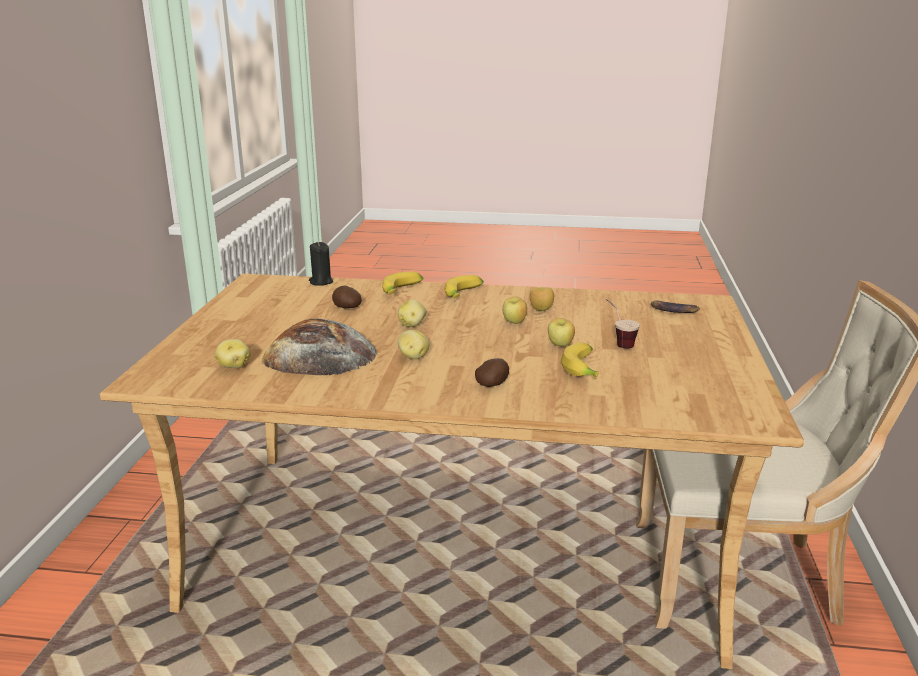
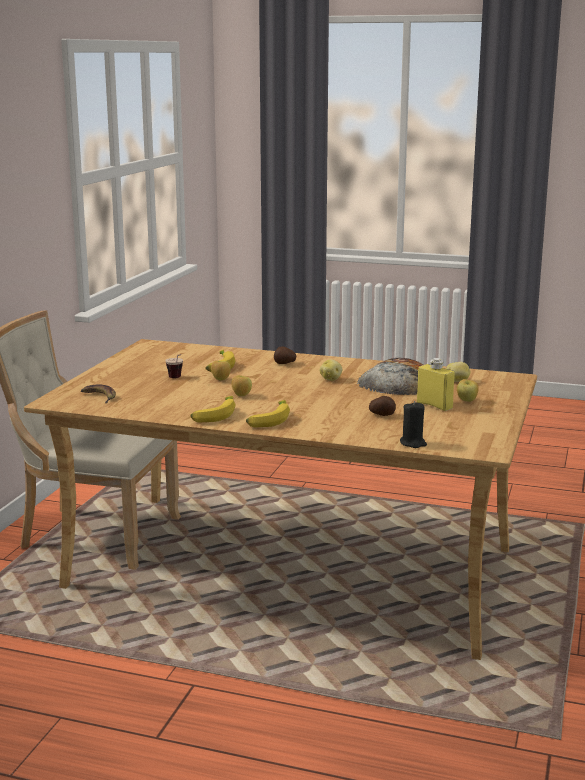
camera: 170 degrees left, 5 degrees down
(284, 324) = (434, 405): none -> yellow bottle
(403, 291) = (327, 427): banana -> banana (214, 415)
(412, 324) = (326, 398): potato -> none
(541, 310) = (210, 403): apple -> apple (467, 401)

